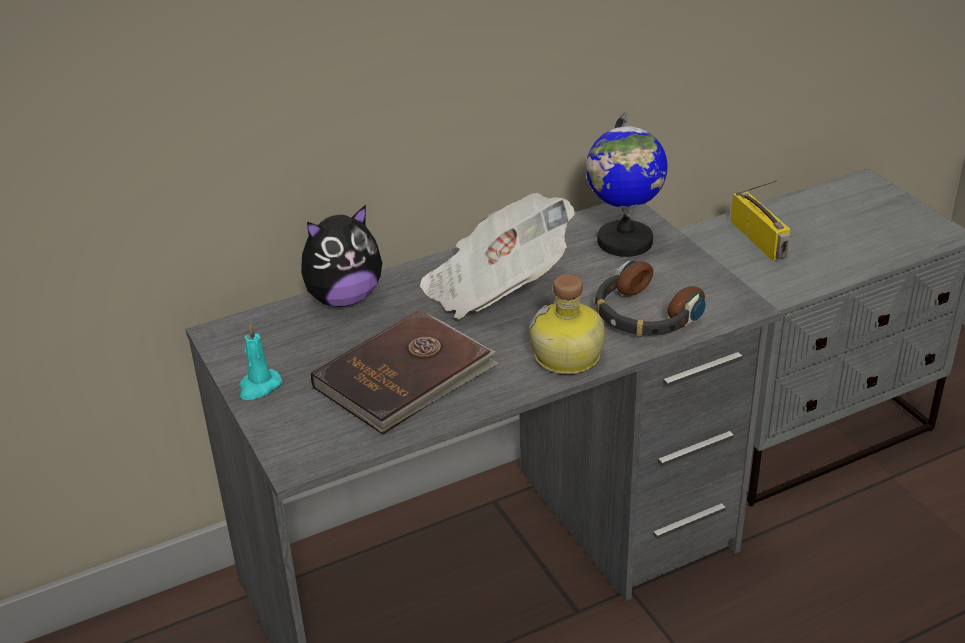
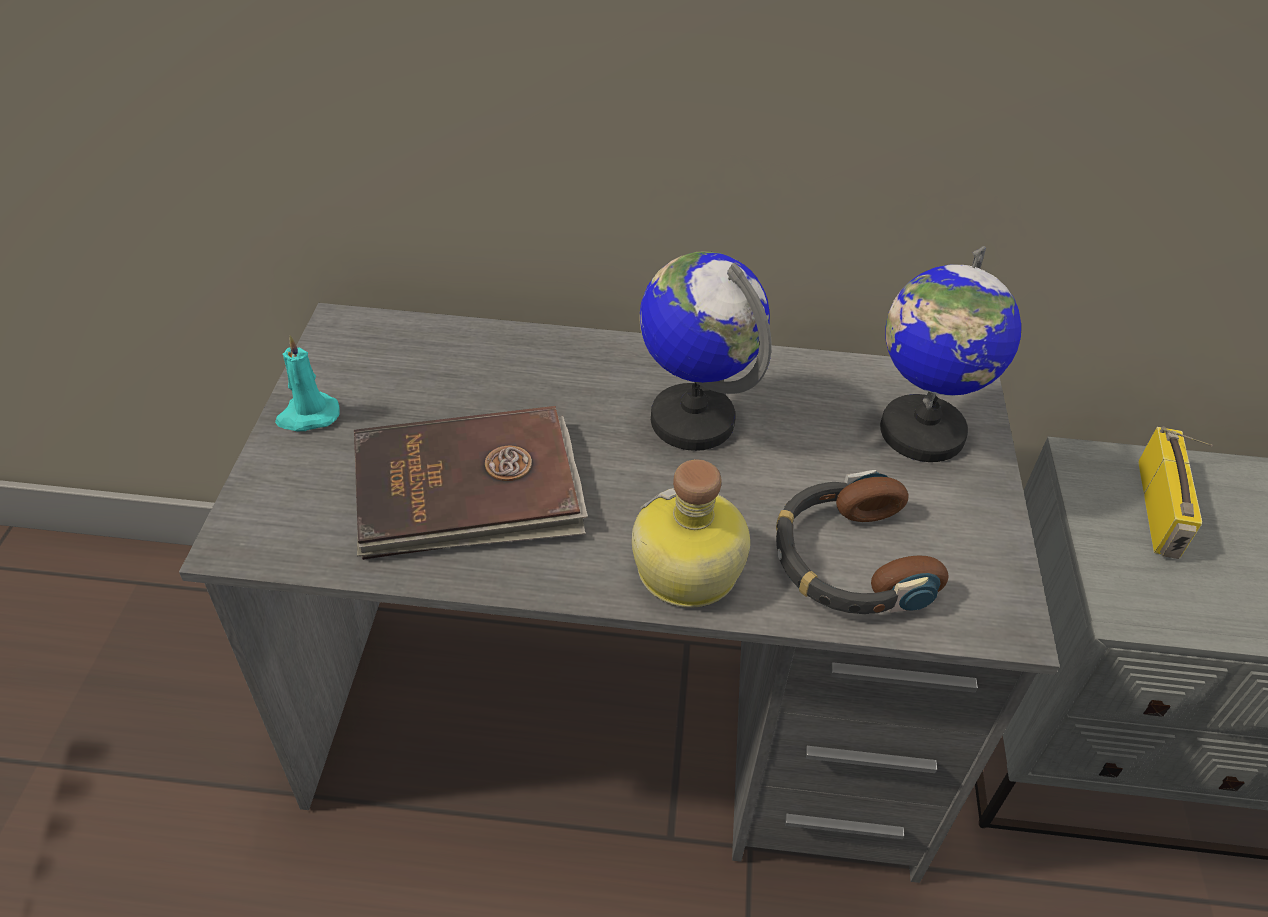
camera: 30 degrees right, 10 degrees up
(343, 298) = (509, 345): plush toy -> none
(496, 288) = (692, 420): newspaper -> globe

